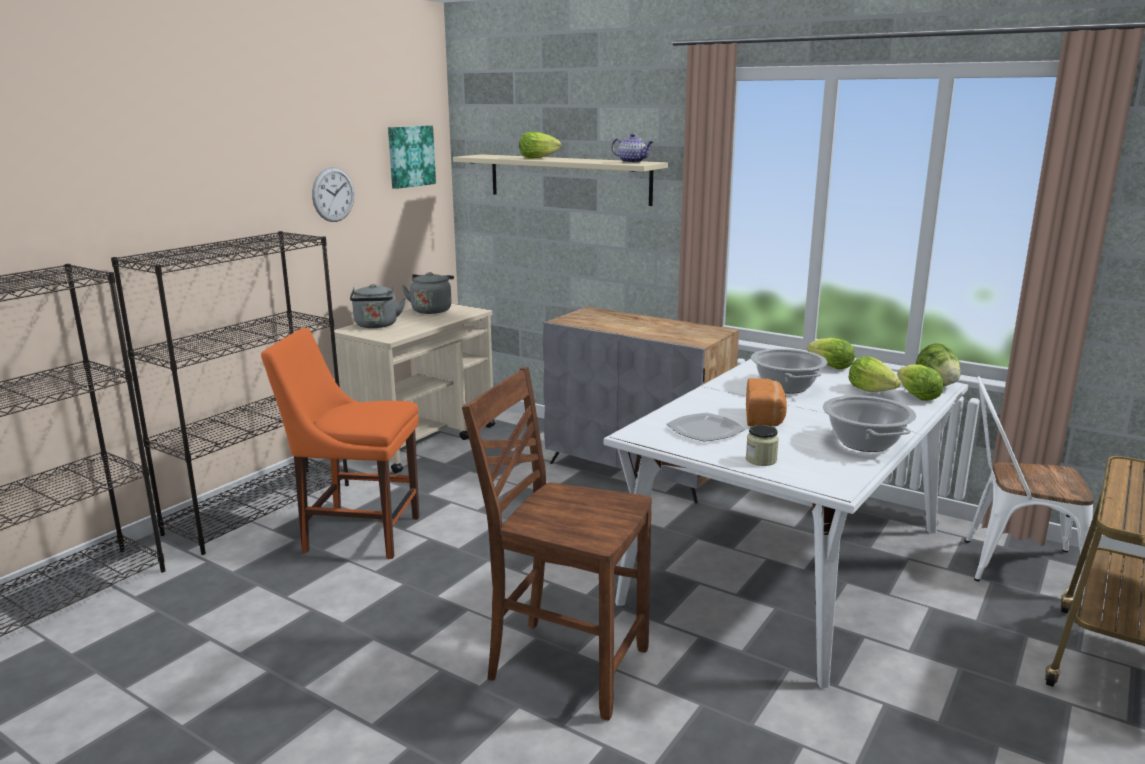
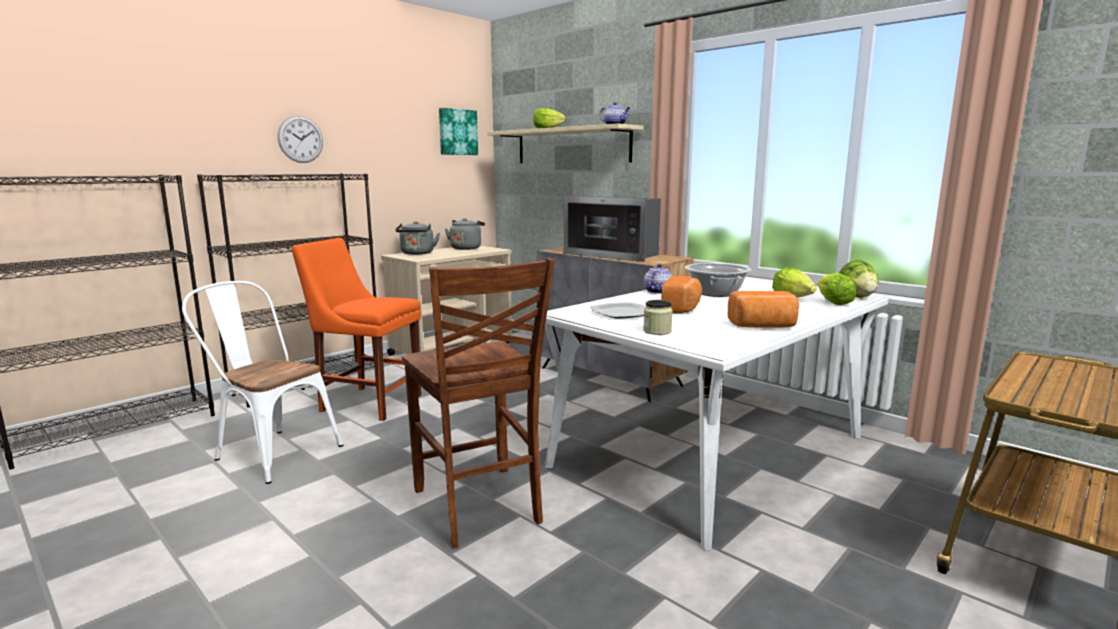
camera: 10 degrees right, 5 degrees down
(333, 194) = (390, 152): wall clock -> wall clock (300, 139)
(565, 664) = (478, 507): brown chair -> brown chair turned 150 degrees counterclockwise
(644, 327) = (615, 254): none -> microwave
(721, 387) = (657, 291): none -> teapot
(830, 367) = (764, 284): lettuce -> none
(864, 442) = (763, 326): cooking pot -> bread
(1011, 565) = (928, 468): white chair -> white chair (271, 451)

